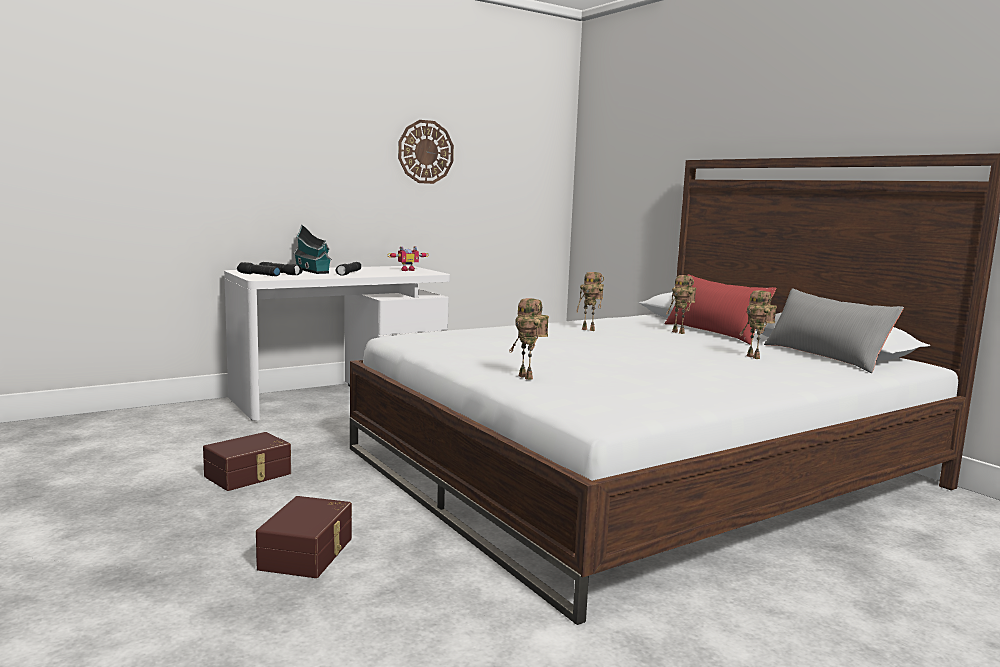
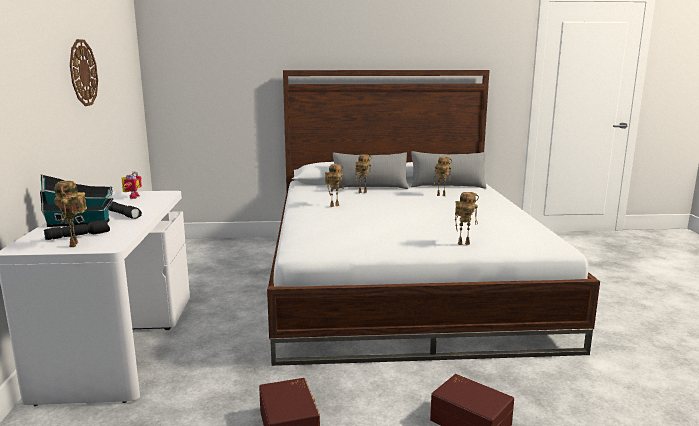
camera: 60 degrees left, 5 degrees up
(258, 275) = (75, 245): black flashlight -> toy robot
(714, 333) = (370, 187): red pillow -> grey pillow

